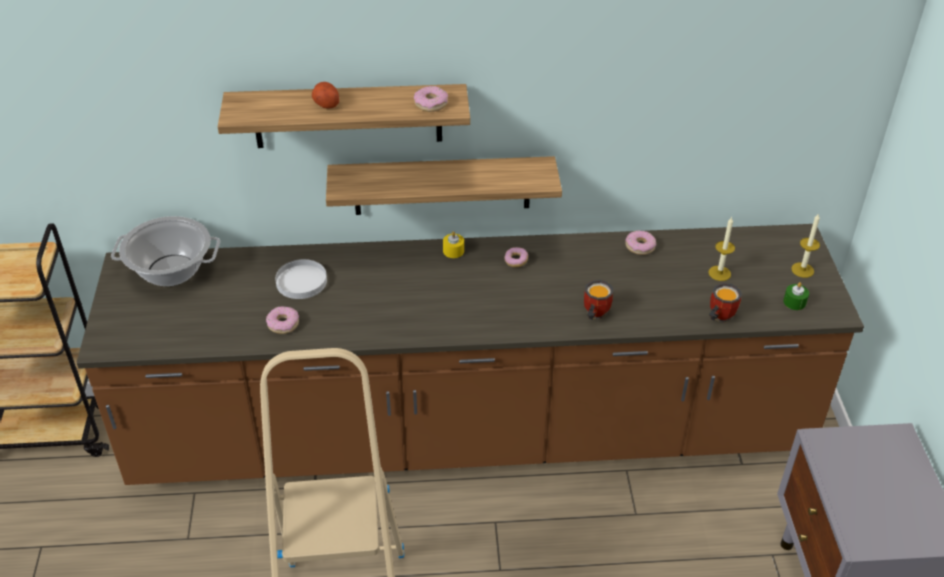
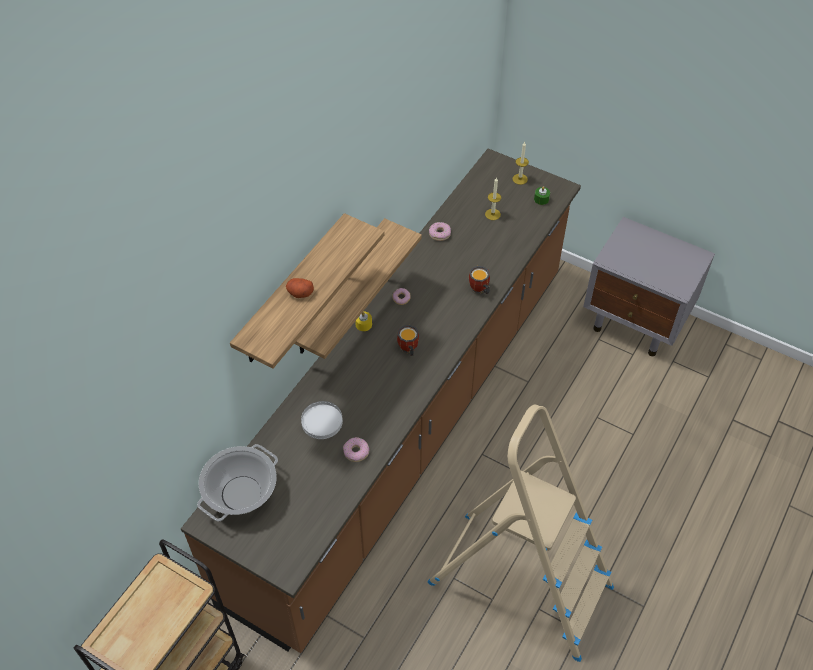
camera: 55 degrees left, 10 degrees up
(431, 104) = (352, 241): donut -> none
(718, 316) = (526, 237): mug -> mug (407, 350)

